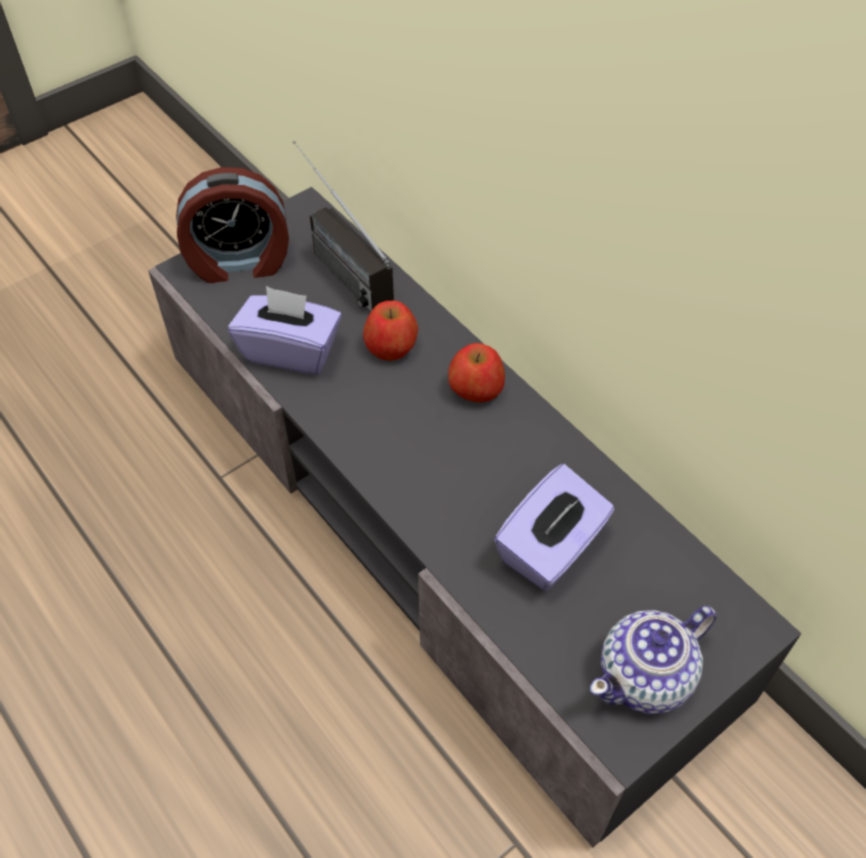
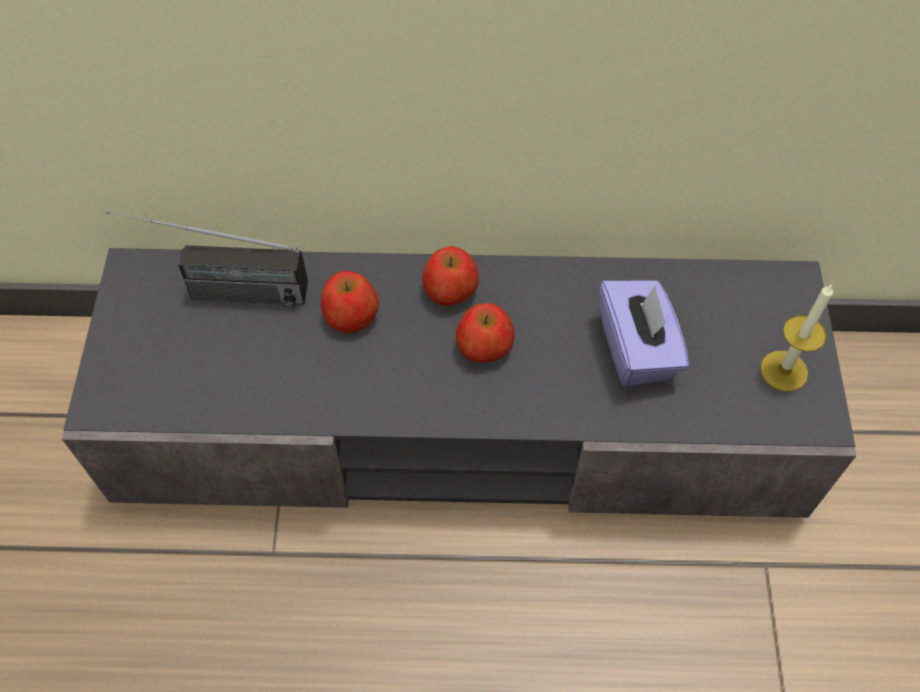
camera: 50 degrees left, 5 degrees up
(239, 262) = (137, 361): alarm clock -> none
(291, 350) = (281, 388): purple tissue box -> none
(447, 443) = (484, 346): none -> apple
(646, 677) = (784, 371): teapot -> candle

